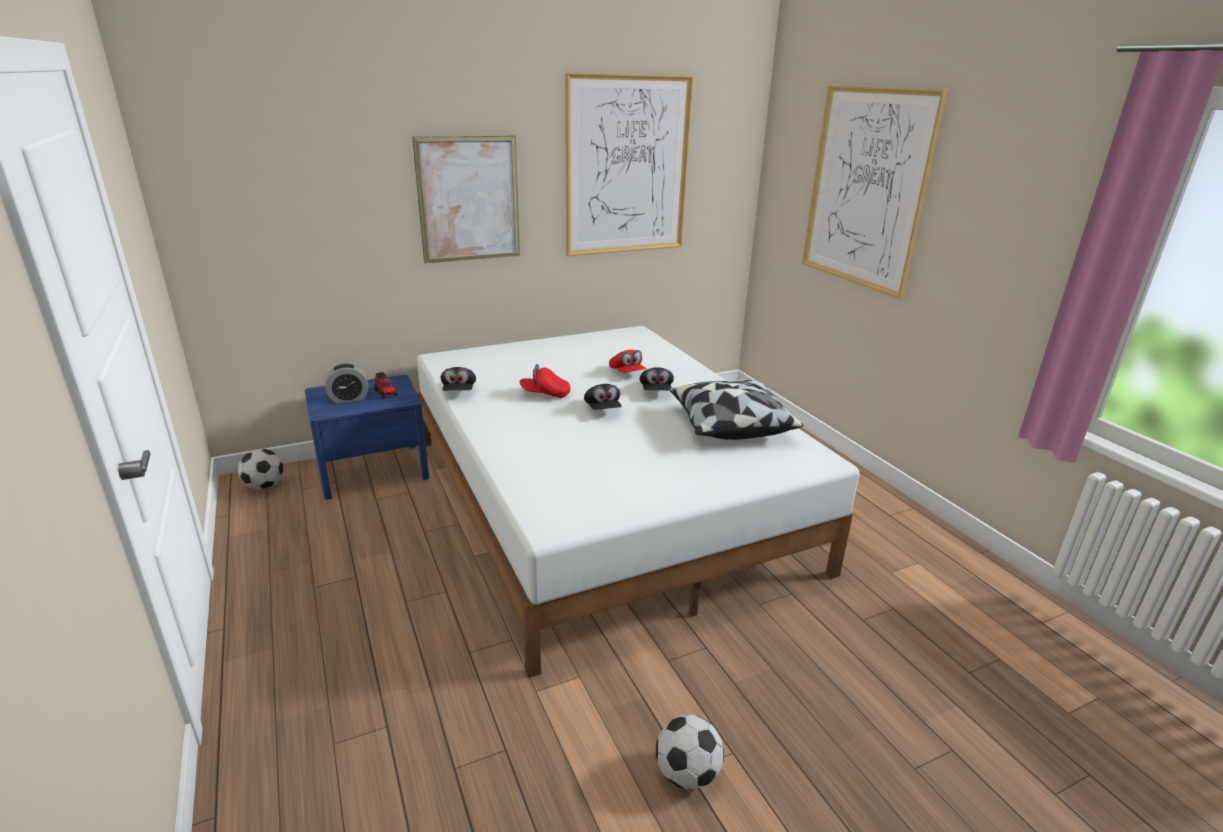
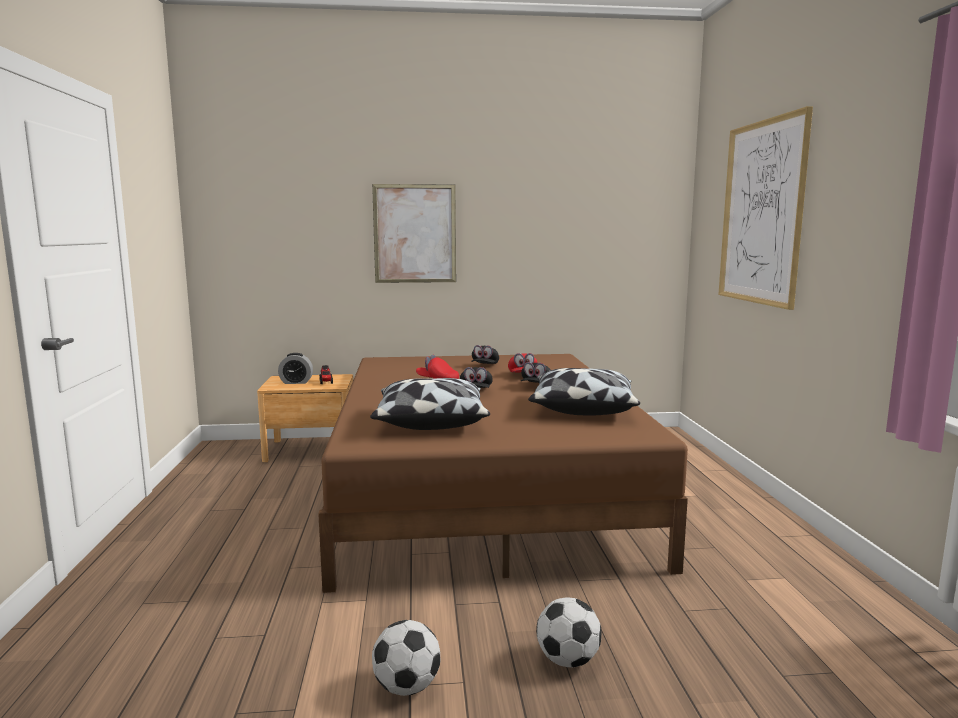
camera: 20 degrees right, 15 degrees down
(264, 486) = (227, 450): football -> football (567, 660)
(373, 470) = (311, 449): blue nightstand -> brown nightstand
(459, 391) = (370, 375): black cap -> black cap (484, 366)
(598, 471) = (430, 421): none -> pillow
(602, 500) = (483, 489): white bed -> brown bed
(627, 167) = (555, 212): picture -> none

